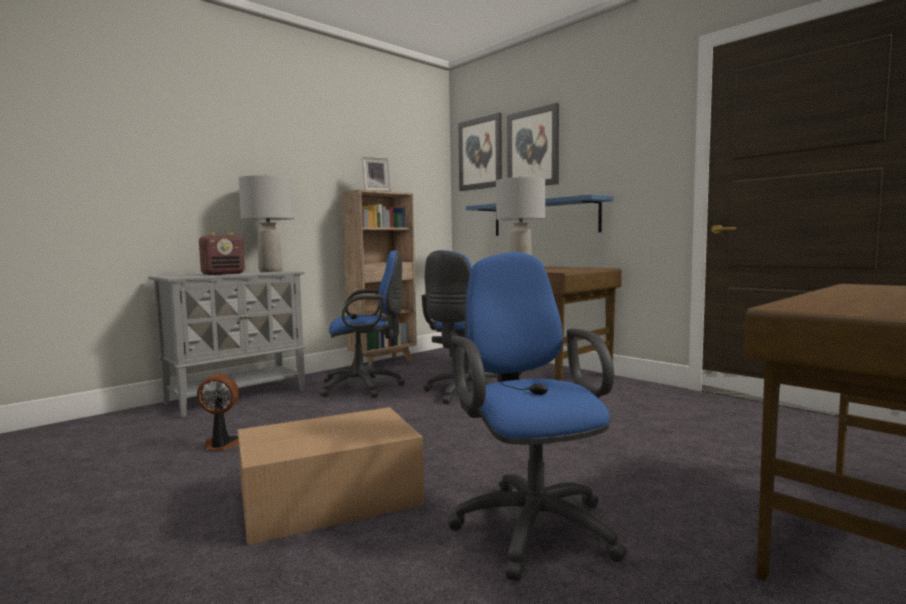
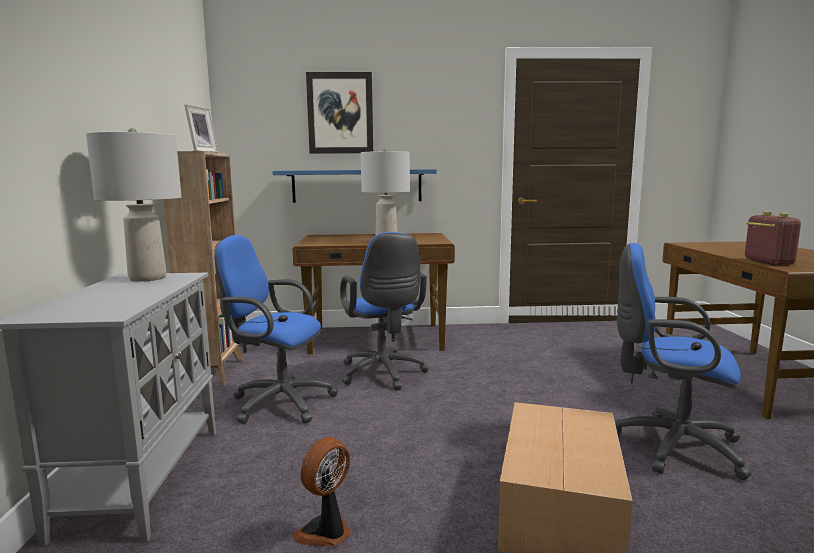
camera: 50 degrees left, 5 degrees up
(223, 274) = (127, 295): radio -> radio (767, 262)
(366, 387) = (277, 402): blue office chair -> blue office chair turned 105 degrees counterclockwise
(480, 153) = (264, 108): picture -> none

